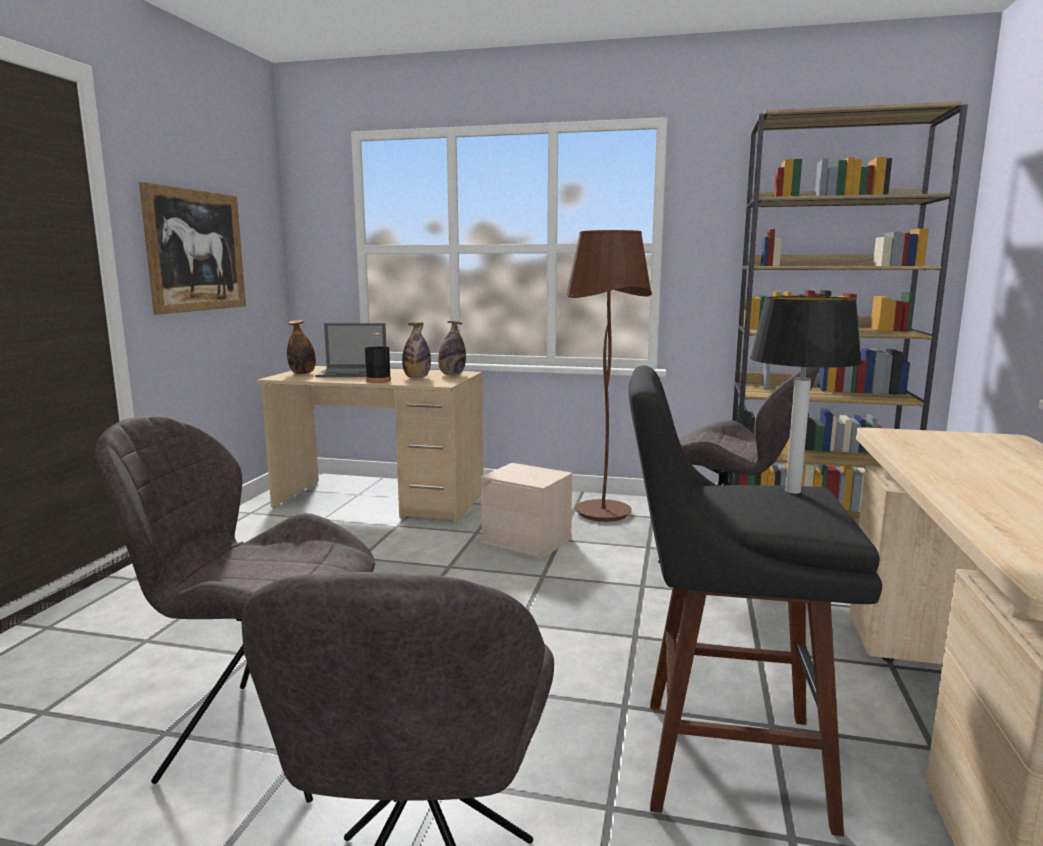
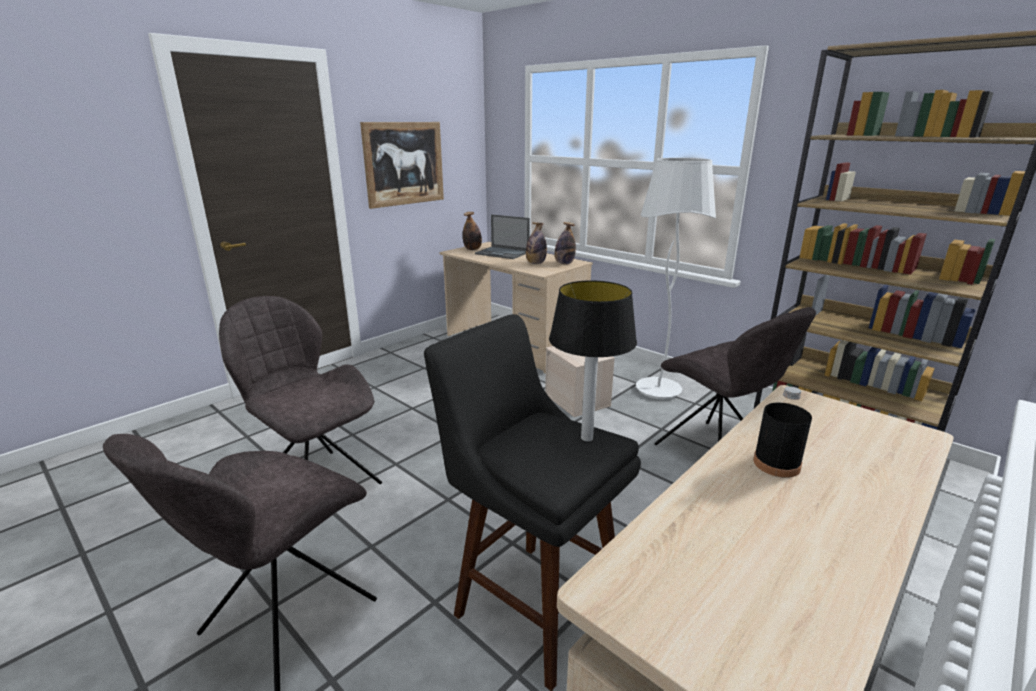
camera: 30 degrees right, 10 degrees up
(378, 380) = (506, 263): black bottle -> black bottle (776, 464)
(603, 513) = (658, 390): brown floor lamp -> white floor lamp

